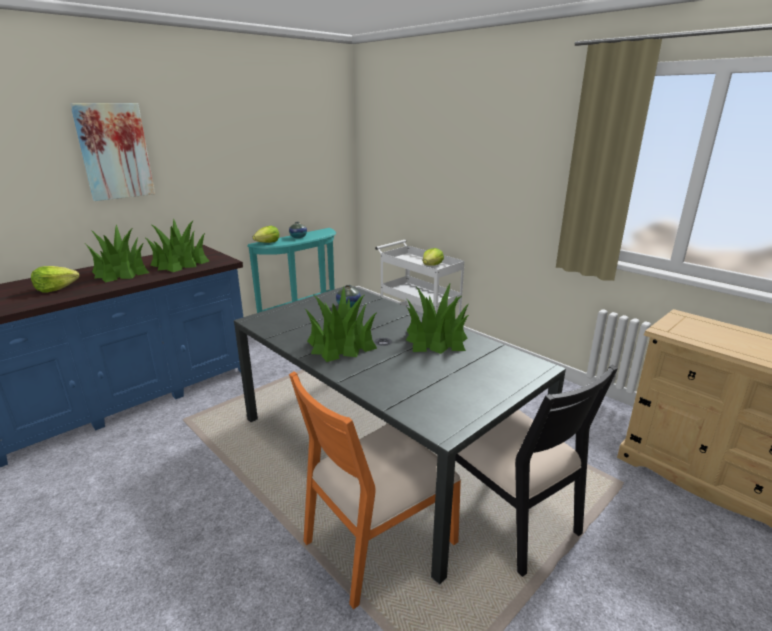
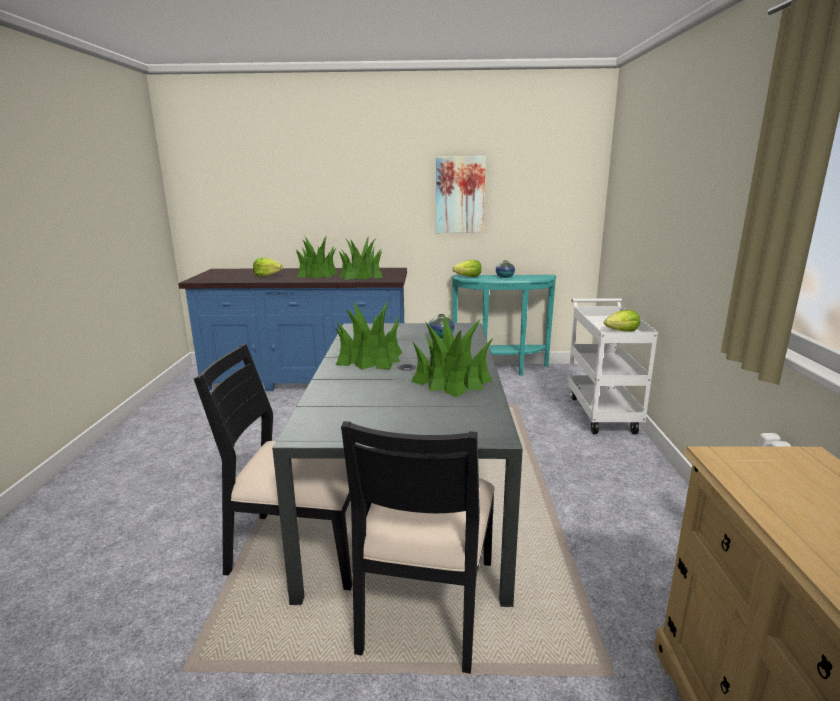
camera: 45 degrees right, 5 degrees down
(114, 151) = (345, 178): picture -> picture (460, 195)
(377, 541) = (301, 547): orange chair -> black chair

